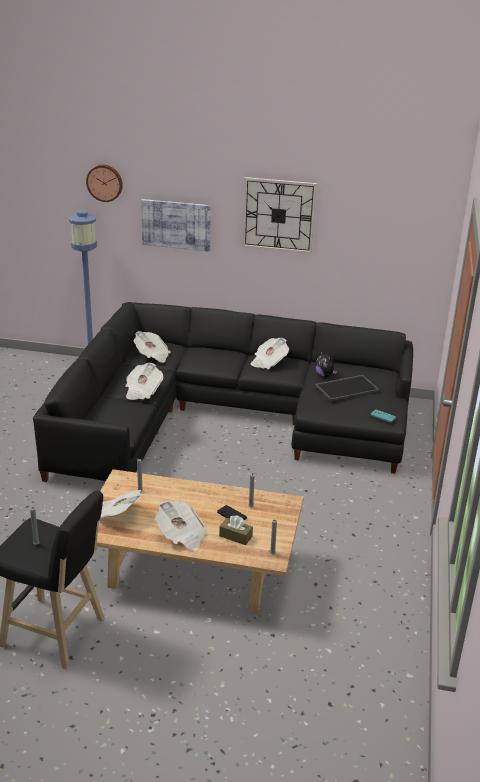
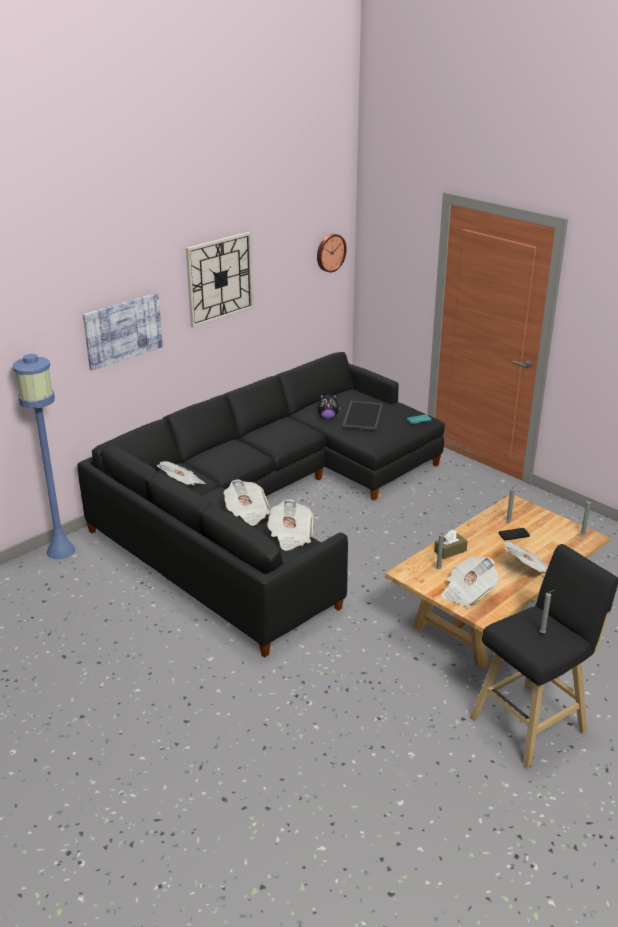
camera: 55 degrees left, 0 degrees up
(105, 182) = (36, 310): wall clock -> wall clock (330, 252)
(235, 536) = (546, 543): brown tissue box -> brown tissue box (450, 551)
(268, 362) = (273, 432): newspaper -> newspaper (290, 536)

